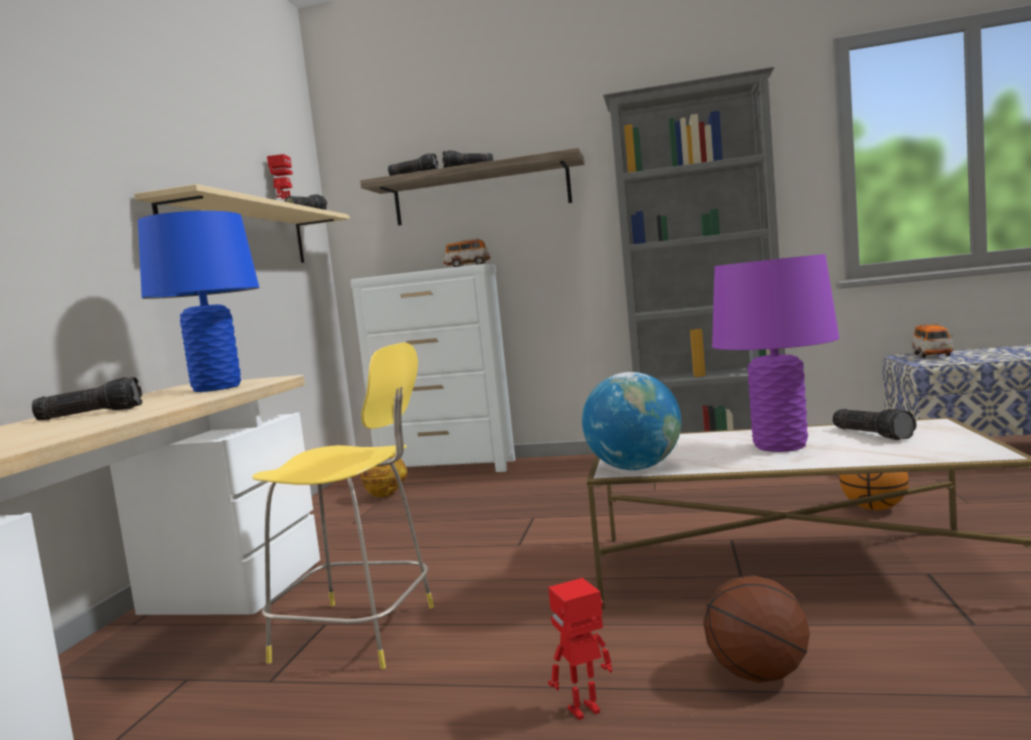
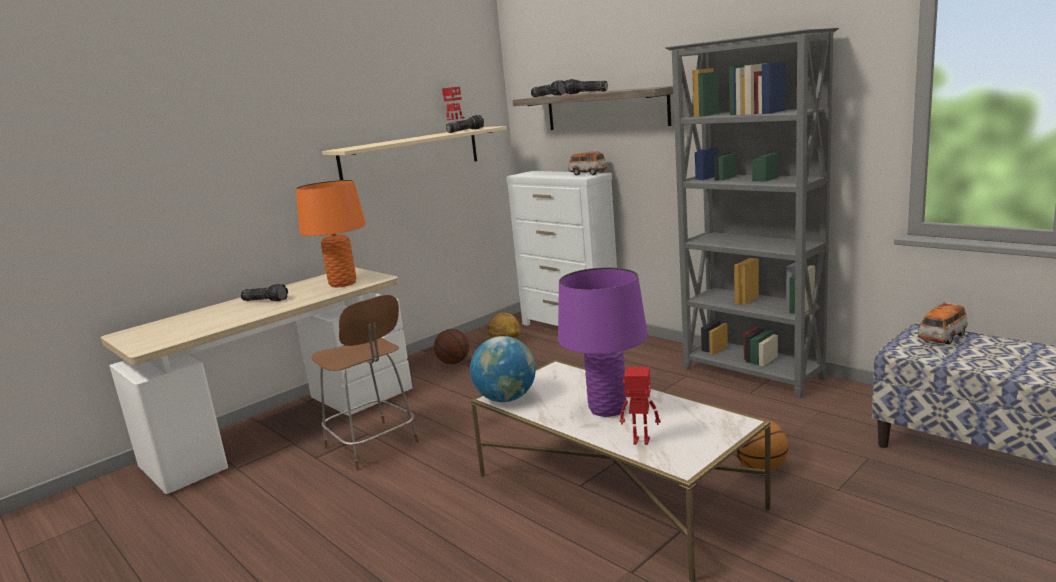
camera: 35 degrees right, 10 degrees up
(217, 388) = (343, 284): blue table lamp -> orange table lamp
(361, 633) = (373, 446): yellow stool -> brown stool
(585, 711) = (392, 528): toy robot -> toy robot (641, 441)
(759, 673) = (483, 546): basketball -> basketball (454, 362)
(873, 434) = (679, 419): flashlight -> none

